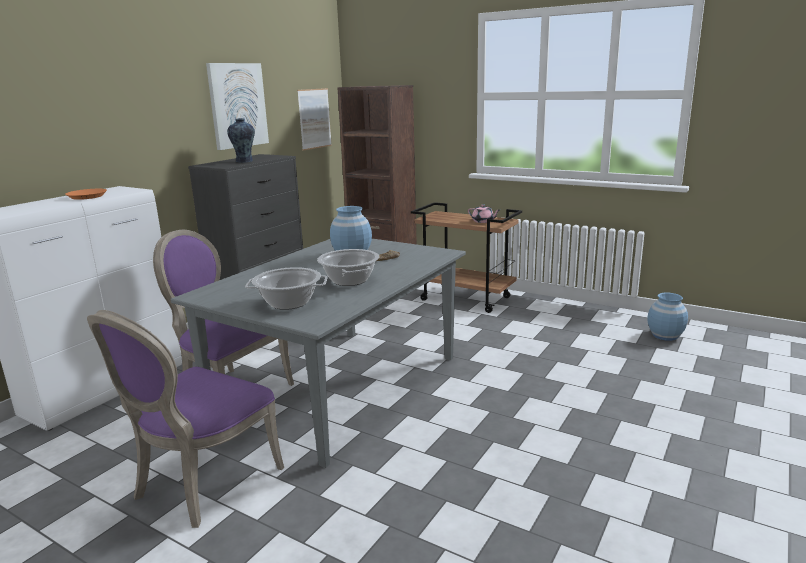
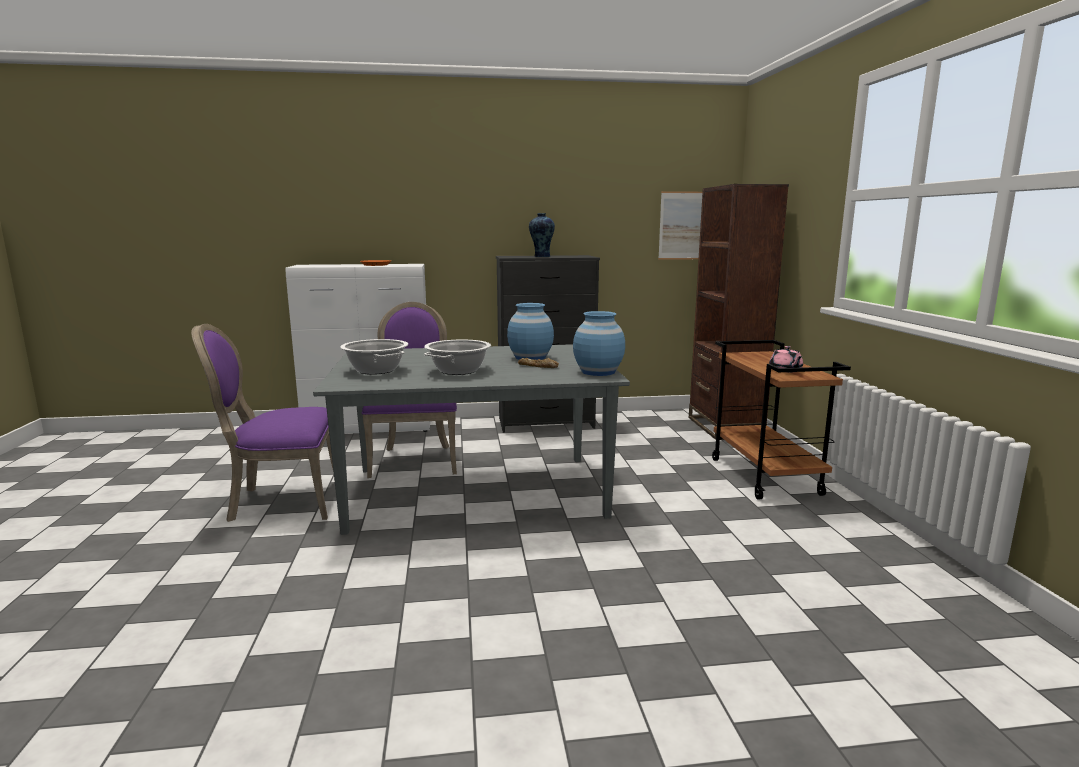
camera: 50 degrees right, 5 degrees down
(237, 105) = (571, 203): picture -> none
(665, 335) = (970, 644): blue vase -> blue vase (598, 372)

